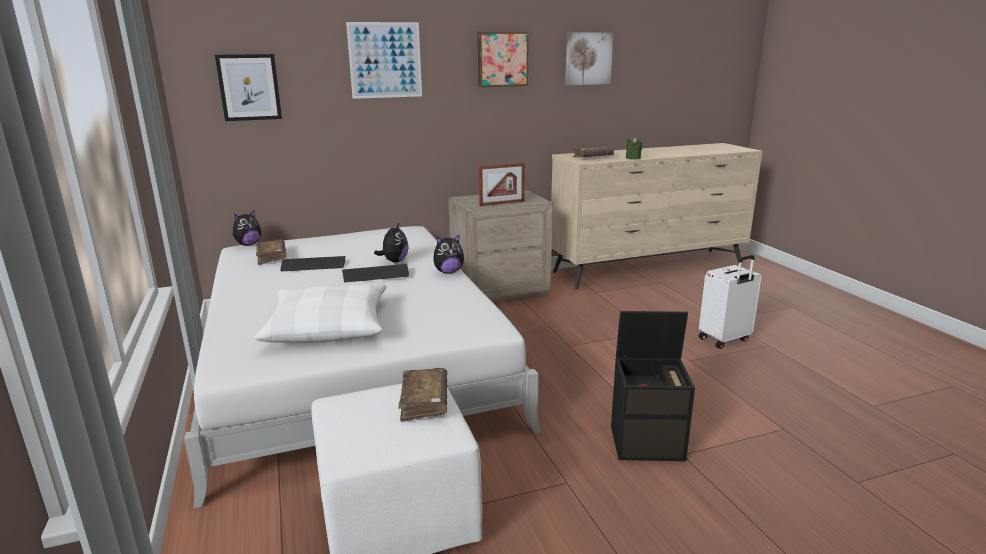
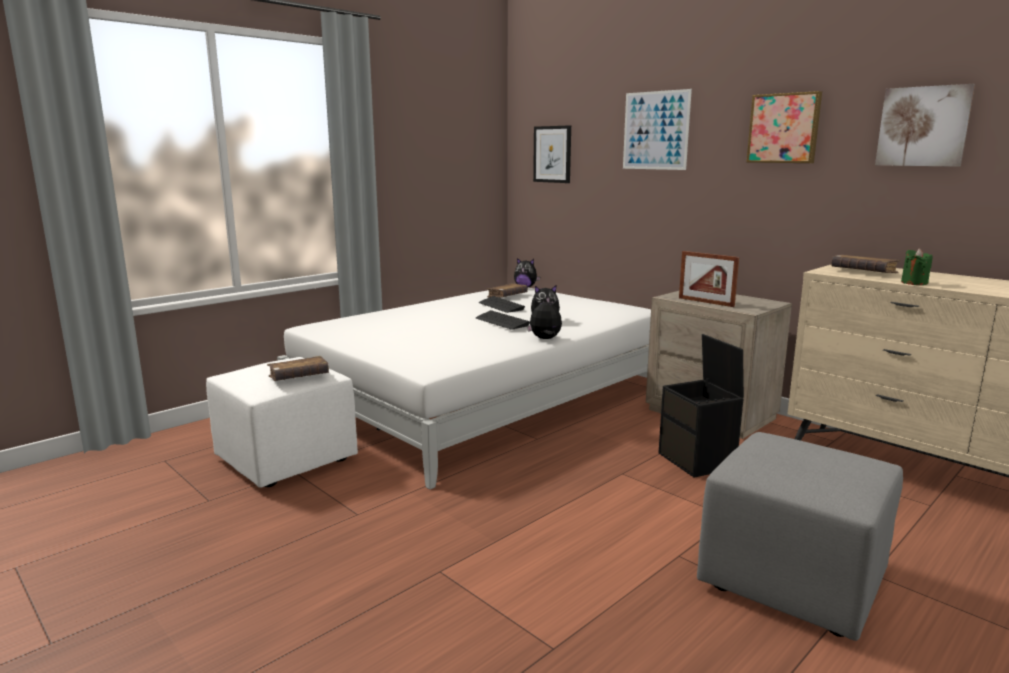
camera: 65 degrees right, 5 degrees down
(328, 326) = (391, 331): white pillow -> none
(448, 272) = (545, 339): plush toy -> plush toy turned 135 degrees clockwise
(648, 442) = (449, 547): black storage box -> black storage box (698, 461)
(725, 340) = (789, 580): white suitcase -> grey ottoman

